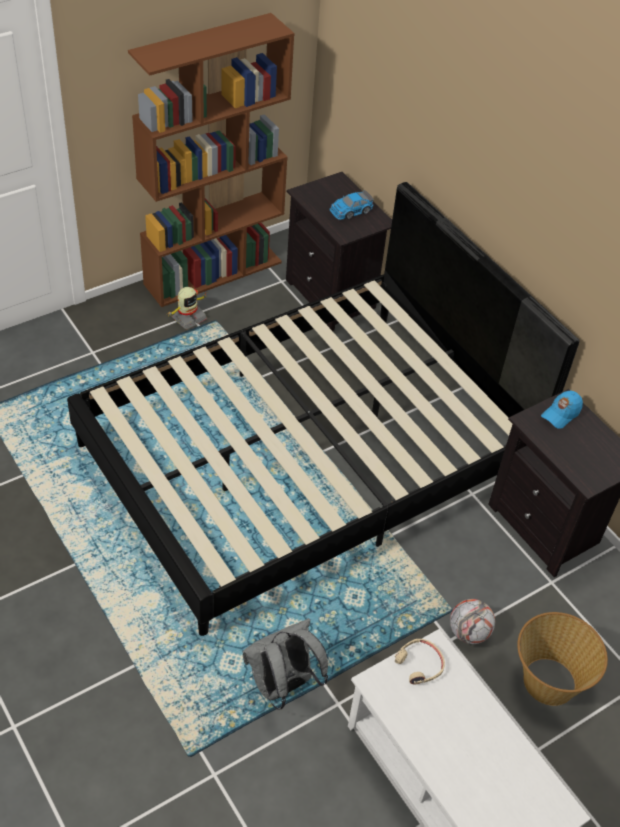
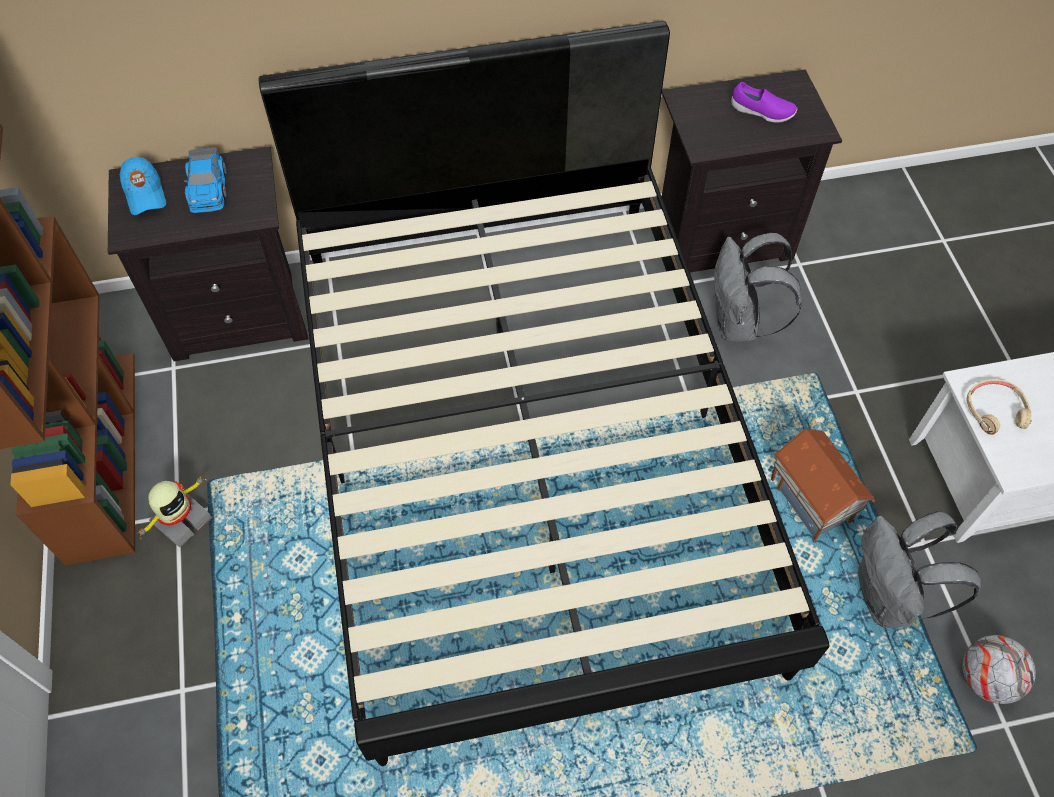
camera: 65 degrees left, 10 degrees up
(188, 318) = (180, 519): toy robot -> toy robot turned 60 degrees clockwise
(342, 626) = (812, 498): none -> toy house
(468, 633) = (850, 369): football -> football (985, 678)
(470, 553) = (738, 324): none -> grey backpack
(548, 681) = (929, 320): basket -> none
(561, 414) = (702, 112): blue cap -> blue cap (145, 194)
(583, 447) = (761, 112): none -> purple shoe

